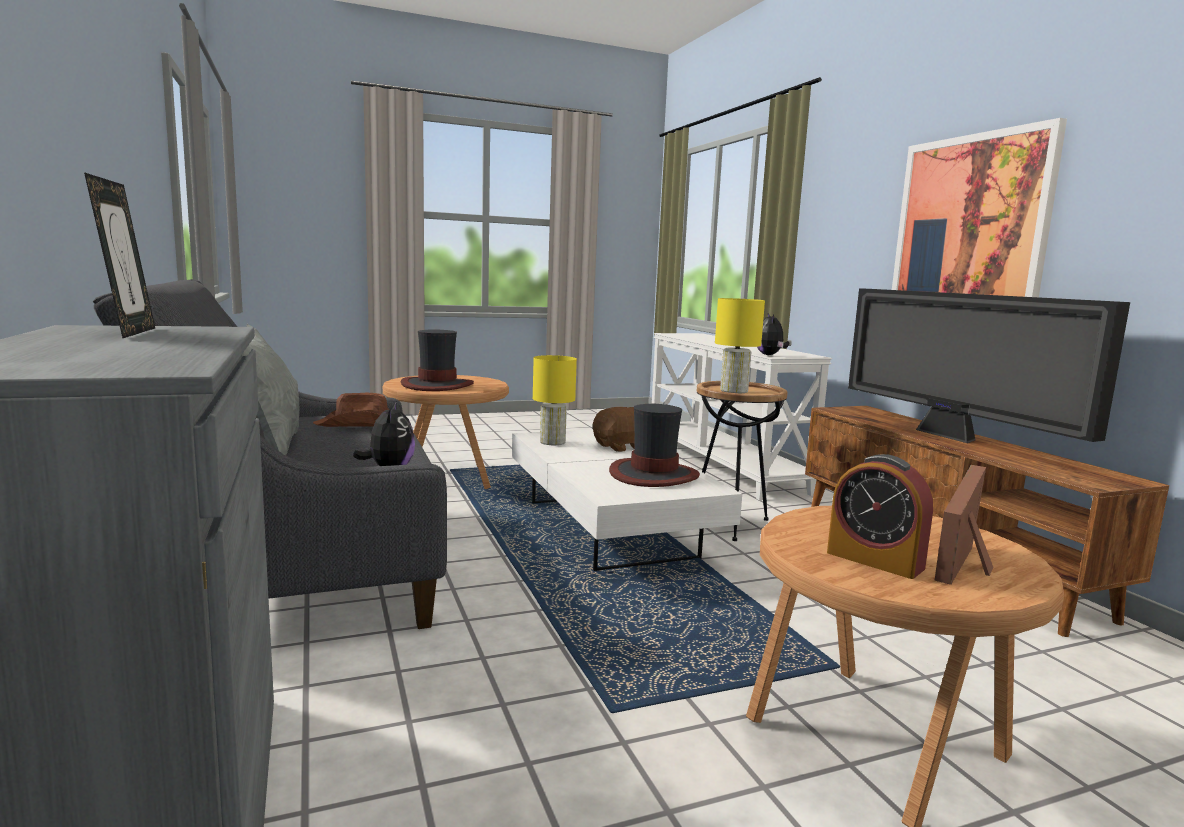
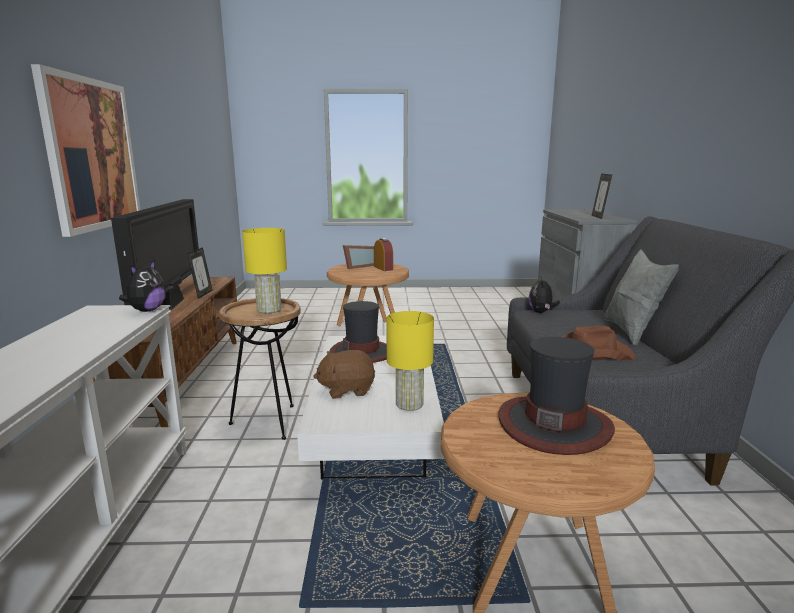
camera: 160 degrees left, 5 degrees up
(973, 450) = (202, 294): none -> picture frame

